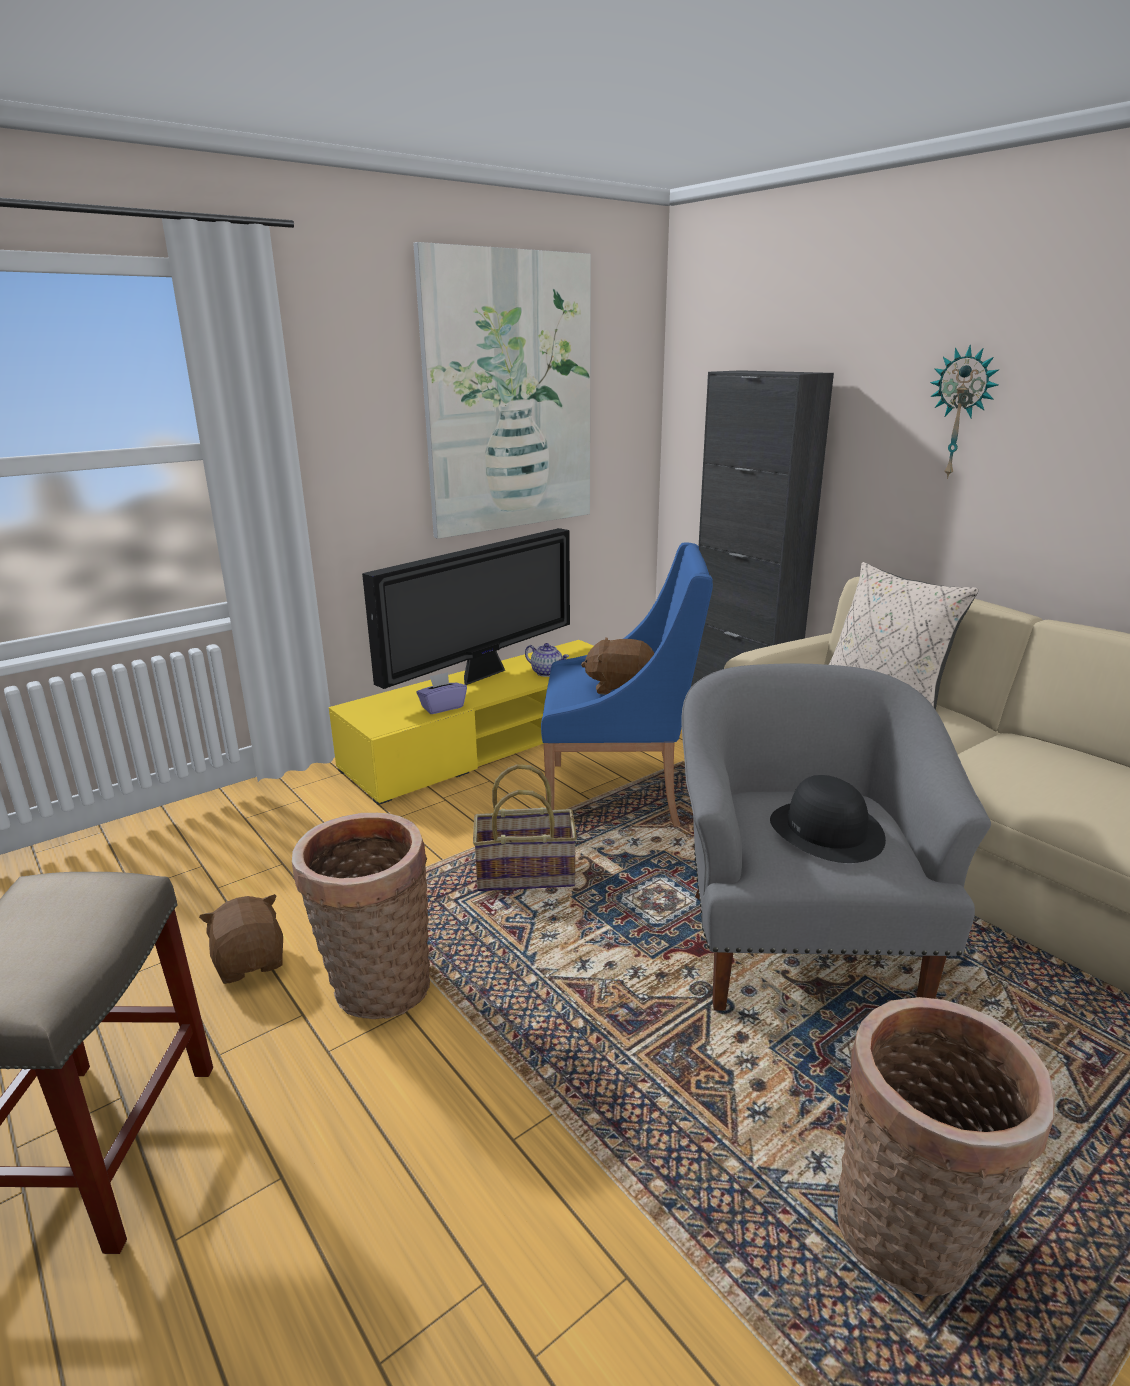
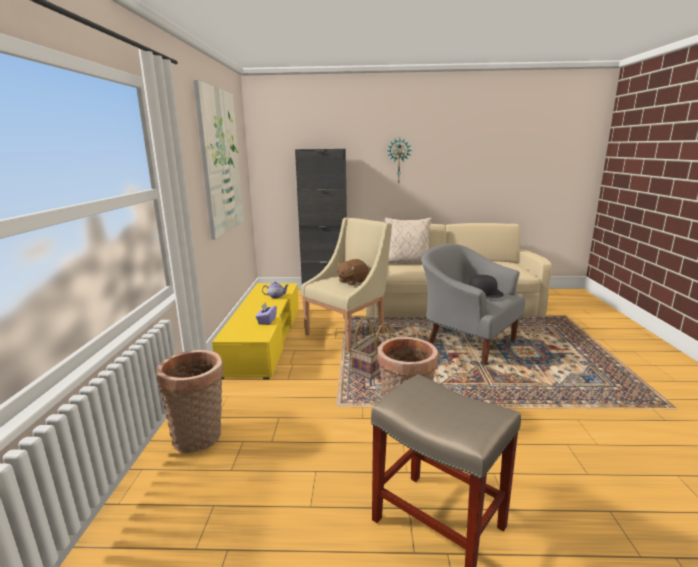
camera: 50 degrees left, 5 degrees down
(251, 962) = (349, 446): brown plush toy -> none
(483, 675) = (251, 306): television -> none
(619, 794) = (348, 333): blue armchair -> beige armchair
(912, 1238) = (587, 376): basket -> basket (200, 438)

